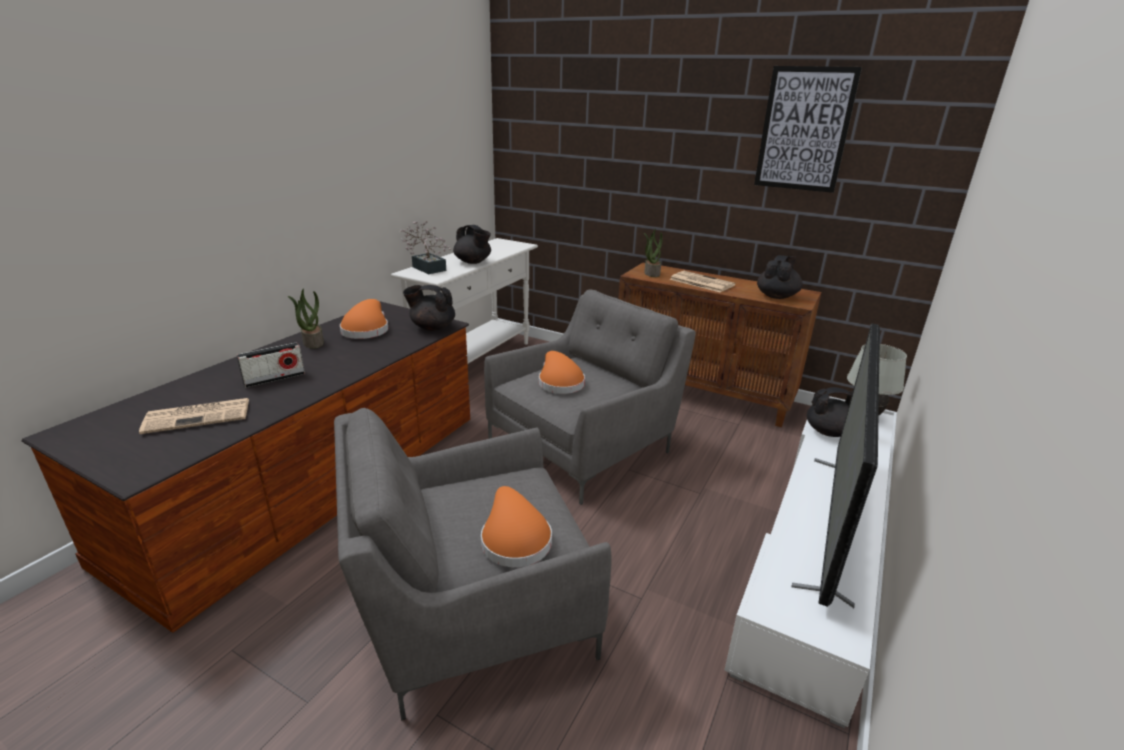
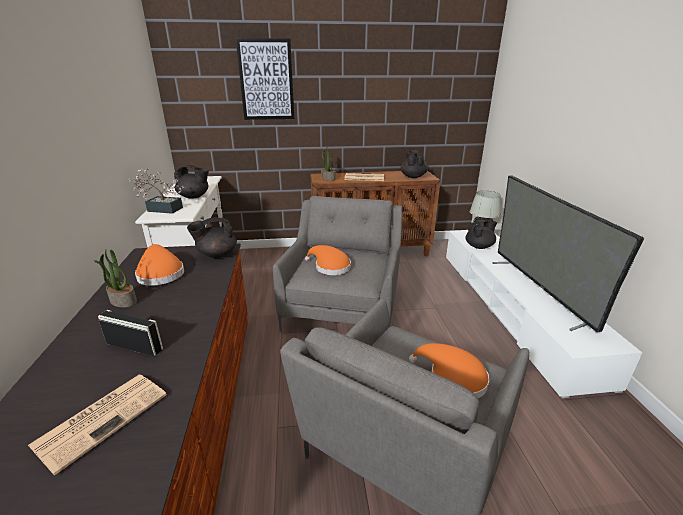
camera: 35 degrees left, 0 degrees up
(274, 378) = (134, 346): radio -> radio turned 90 degrees counterclockwise
(804, 130) = (405, 70): picture -> picture (266, 80)

